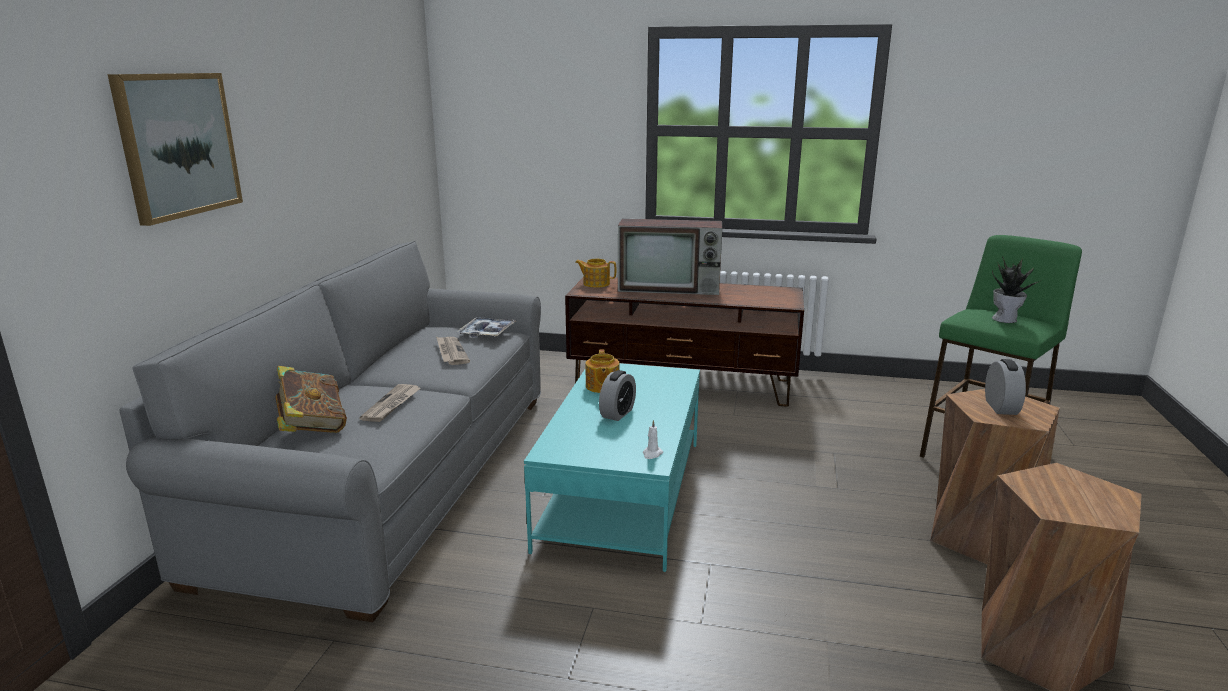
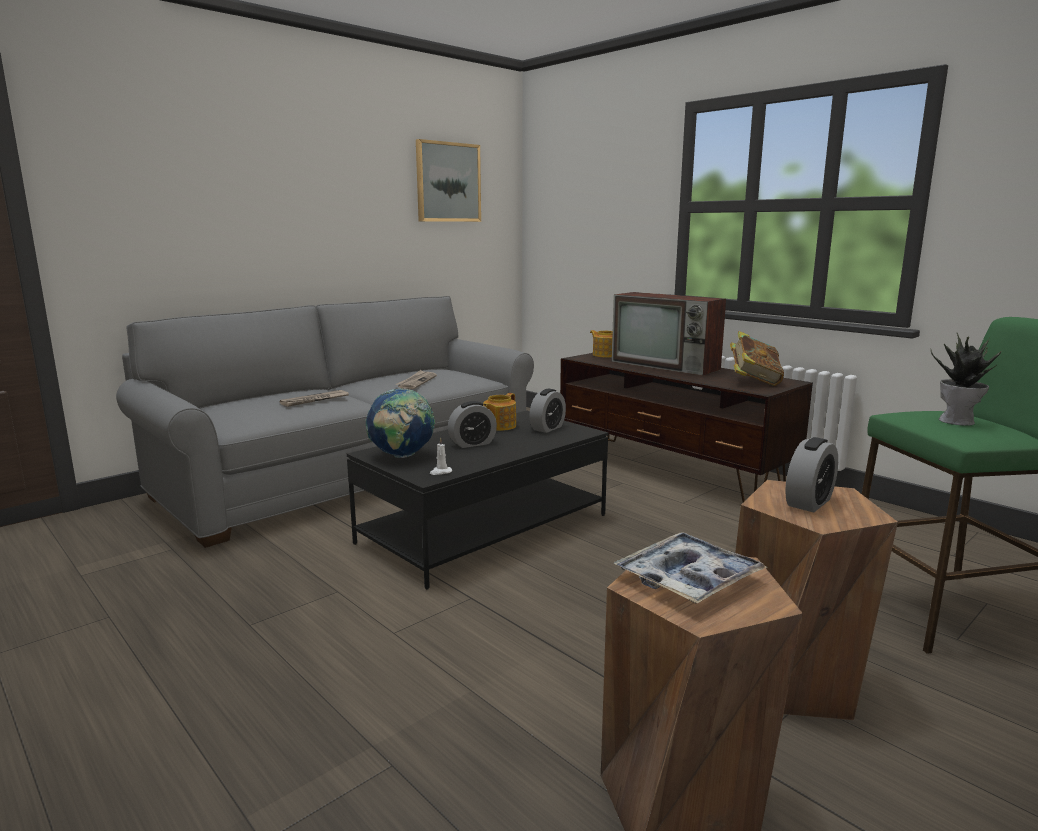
camera: 35 degrees right, 5 degrees down
(178, 145) = (212, 186): picture -> picture (448, 182)
(311, 427) = (247, 401): book -> book (754, 381)
(487, 333) = (468, 376): tray -> tray (688, 579)
(584, 447) = (401, 456): none -> globe
(622, 493) = (485, 529): turquoise coffee table -> black coffee table
(646, 378) = (547, 428): none -> alarm clock

